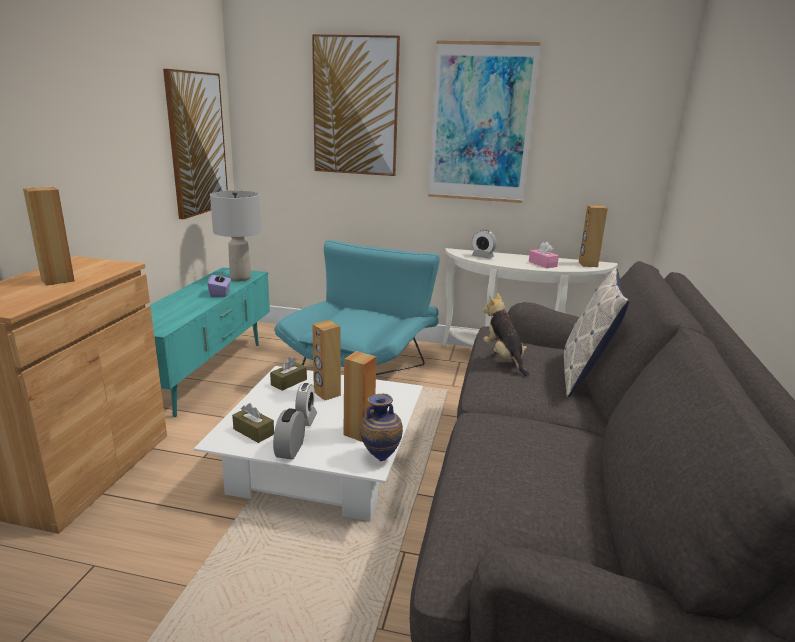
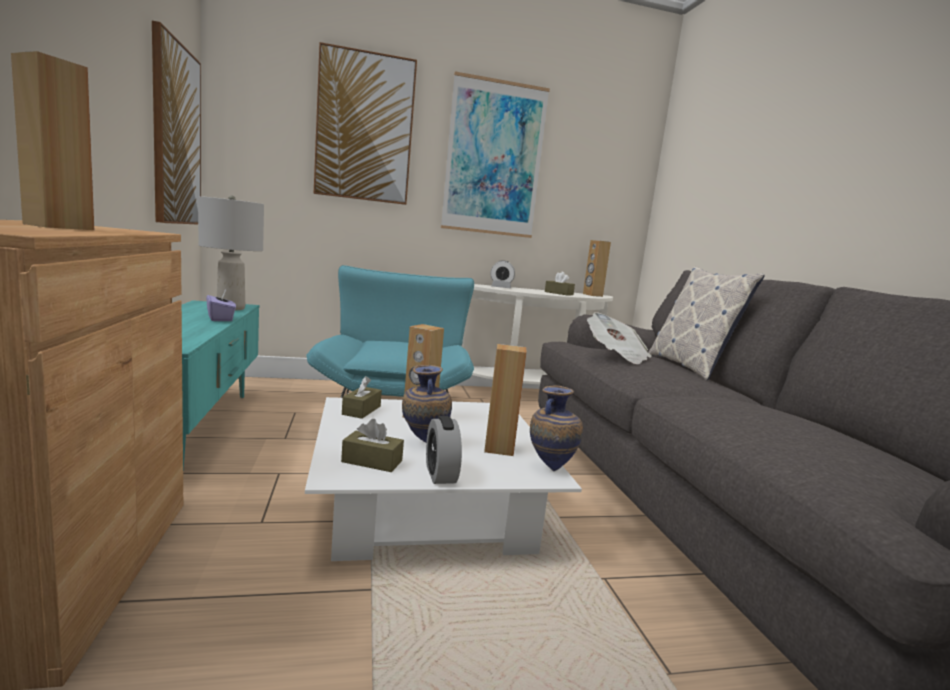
camera: 25 degrees left, 10 degrees down
(305, 419) = (423, 442): alarm clock -> vase
(504, 358) = (616, 356): plush toy -> newspaper
(542, 264) = (558, 293): pink tissue box -> brown tissue box

